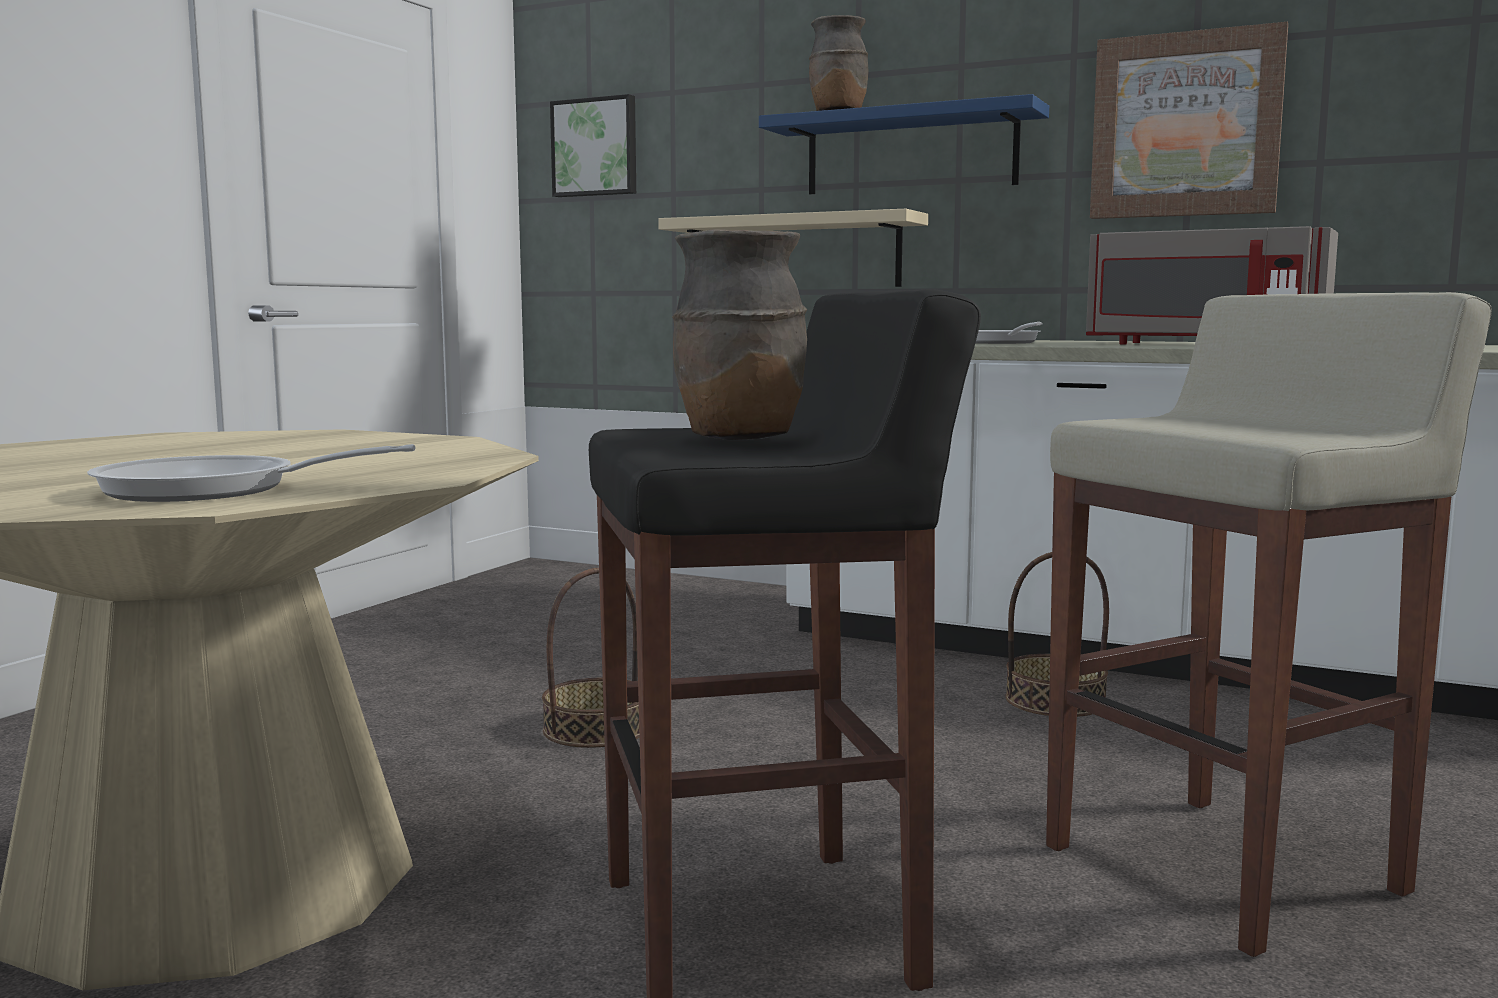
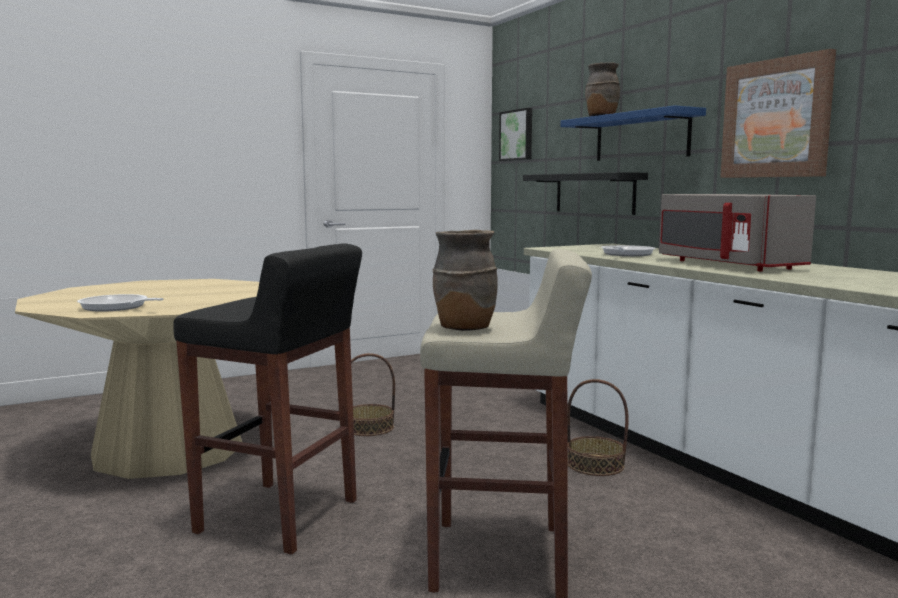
camera: 35 degrees right, 0 degrees up
(738, 438) = (251, 307): brown vase -> brown vase (464, 329)
(803, 253) = (594, 193): beige shelf -> black shelf

